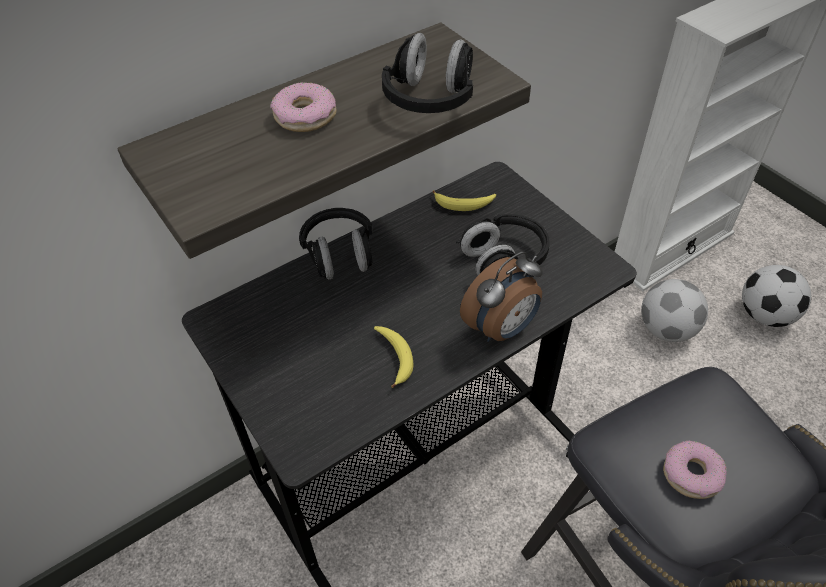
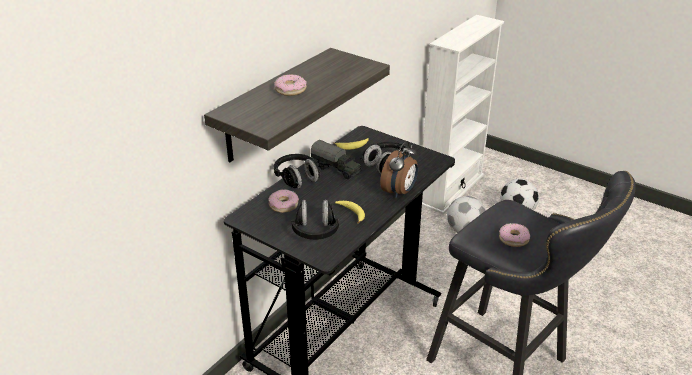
camera: 20 degrees left, 15 degrees down
(290, 309) = (283, 205): none -> donut
(415, 249) = (337, 169): none -> toy truck
(430, 99) = (346, 76): black headphones -> black headphones (315, 231)

